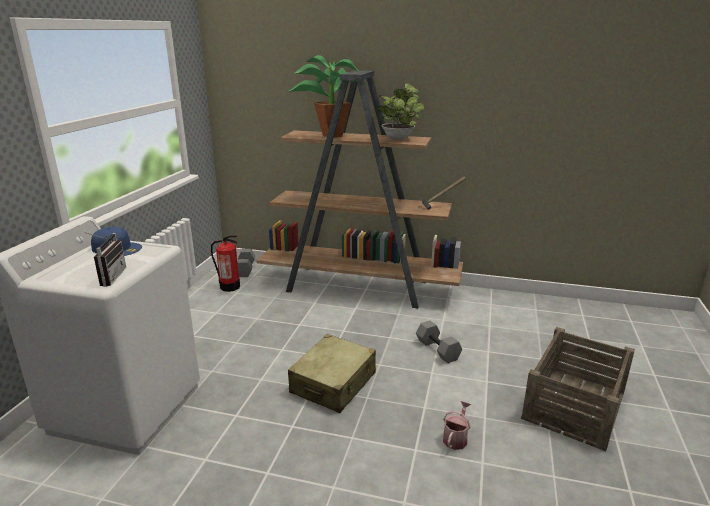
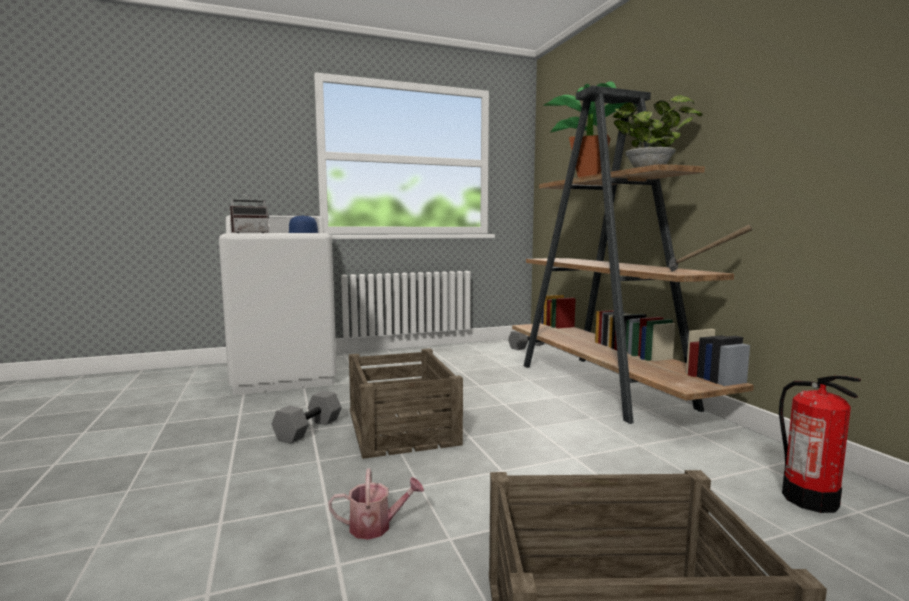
camera: 55 degrees right, 15 degrees down
(230, 287) = (490, 350): fire extinguisher -> fire extinguisher (809, 499)
(333, 383) = (402, 426): beige suitcase -> crate
(438, 350) = (561, 461): grey dumbbell -> grey dumbbell (309, 430)

